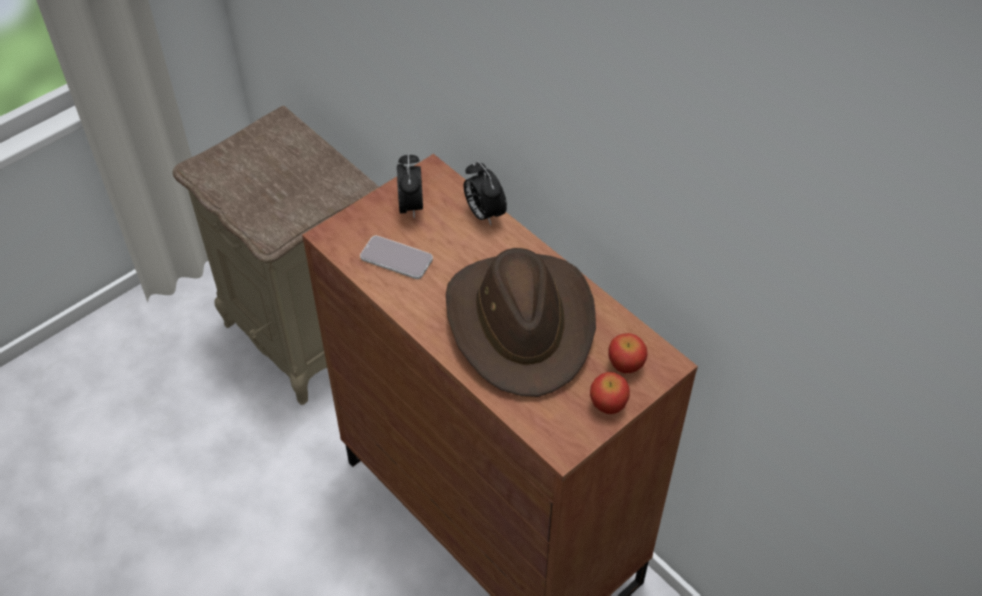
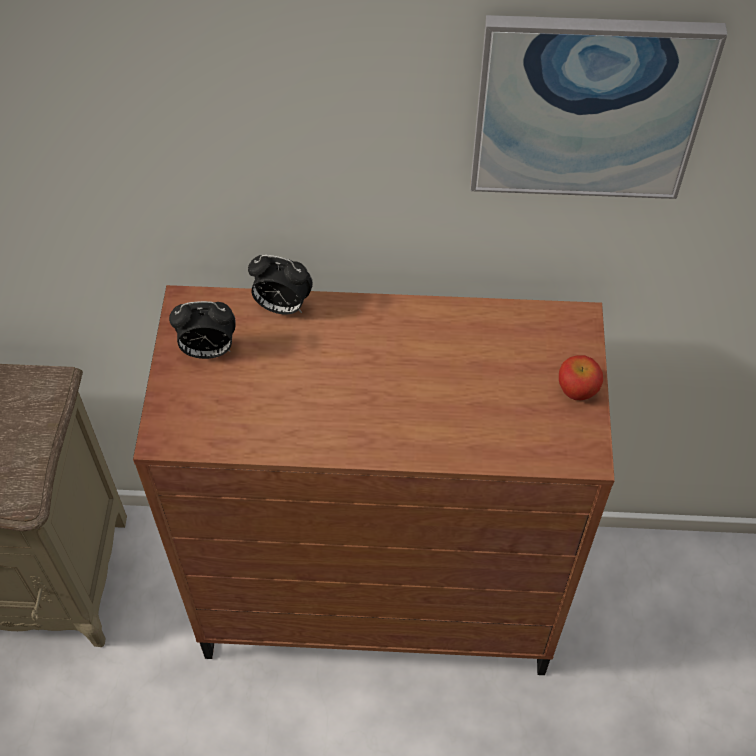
camera: 45 degrees left, 5 degrees up
(396, 258) = (253, 409): phone -> none
(411, 207) = (208, 350): alarm clock -> alarm clock turned 135 degrees clockwise
(522, 324) = (432, 379): brown hat -> none
(625, 365) = (551, 346): apple -> none
(706, 174) = (587, 108): none -> picture

